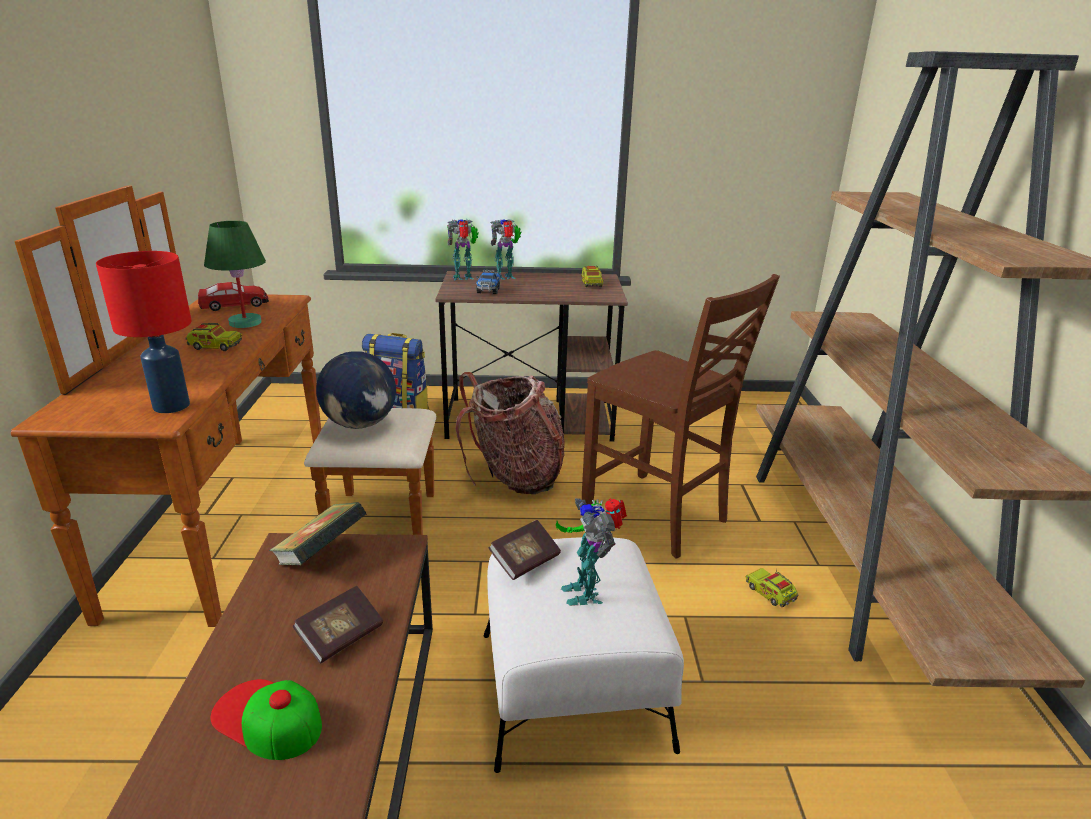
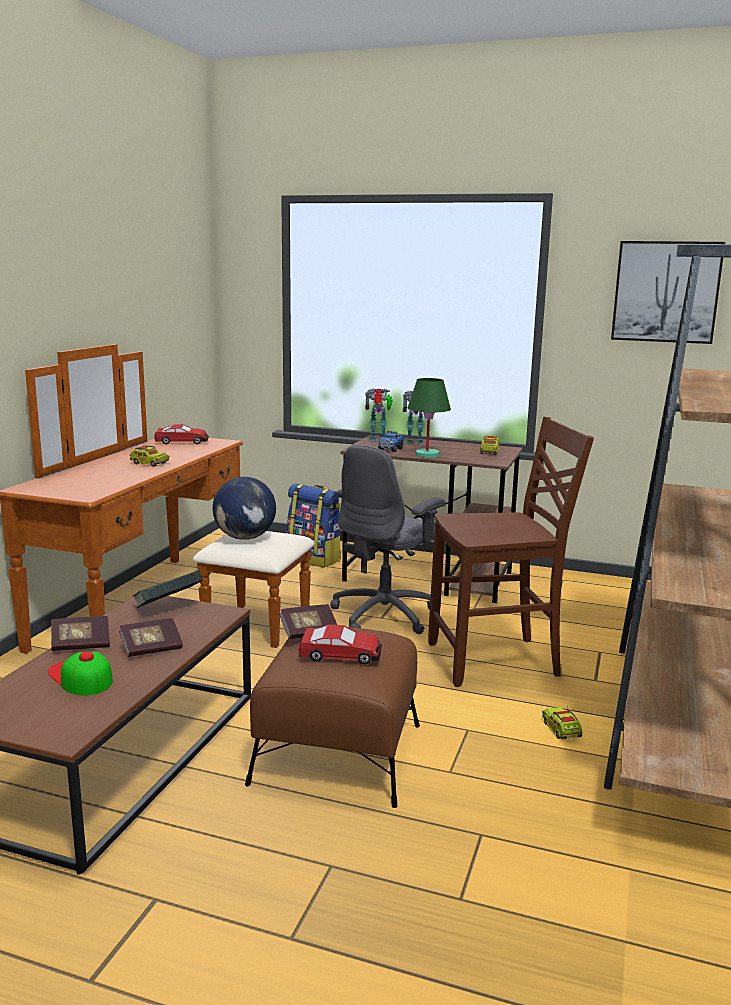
camera: 20 degrees right, 10 degrees down
(171, 406) = (97, 490): red table lamp -> none
(234, 653) = (81, 645): none -> book
(245, 322) = (181, 452): green table lamp -> green table lamp (427, 455)
(515, 476) = (385, 615): backpack -> grey office chair
(573, 687) = (338, 753): white ottoman -> brown ottoman
(586, 591) = (340, 655): toy robot -> toy car
(657, 516) = (496, 661): brown chair -> brown chair turned 75 degrees counterclockwise
(756, 100) = (666, 292): none -> picture

